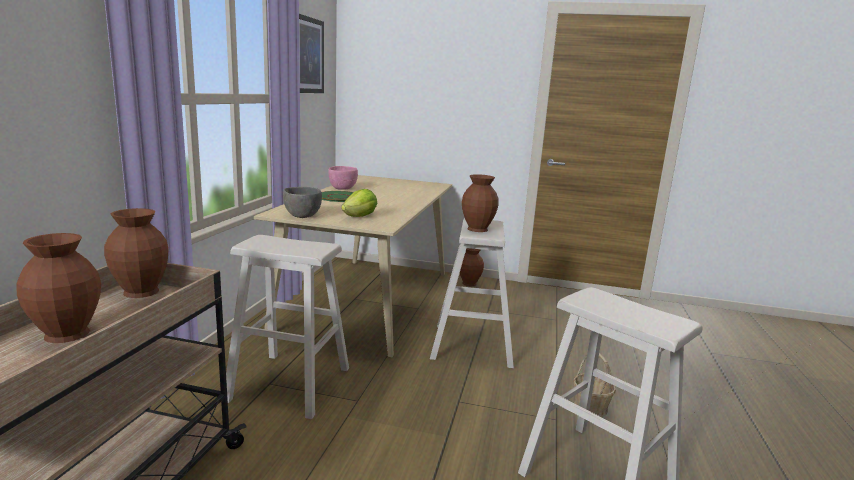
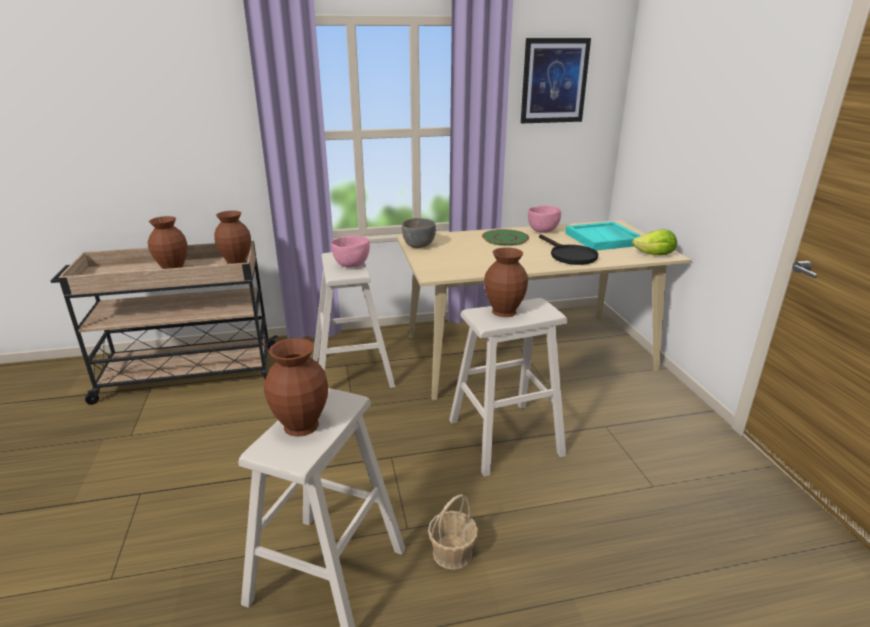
camera: 65 degrees right, 10 degrees up
(298, 243) = (352, 265): none -> pink bowl
(360, 217) = (450, 261): lettuce -> lettuce (654, 255)
(388, 185) = (604, 239): none -> turquoise tray
(405, 196) = (569, 255): none -> black frying pan
(469, 283) = (661, 394): brown vase -> brown vase (302, 425)

